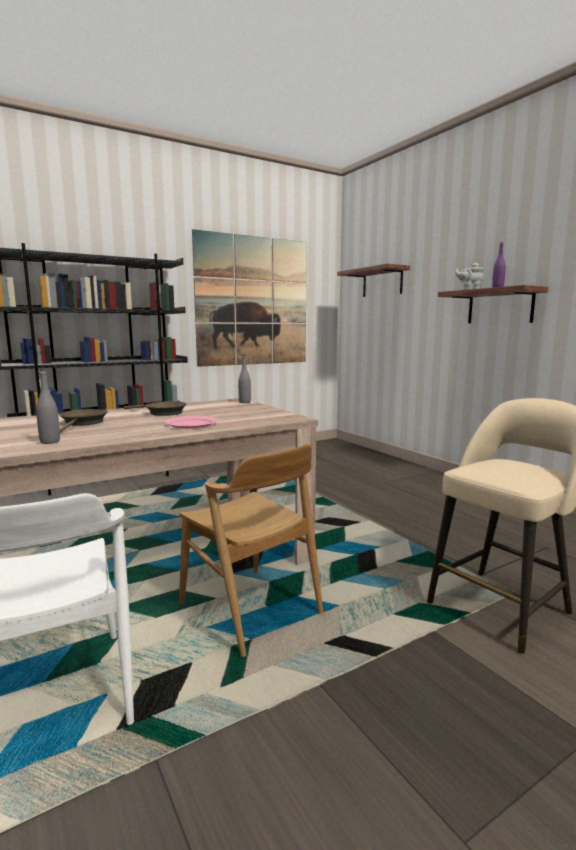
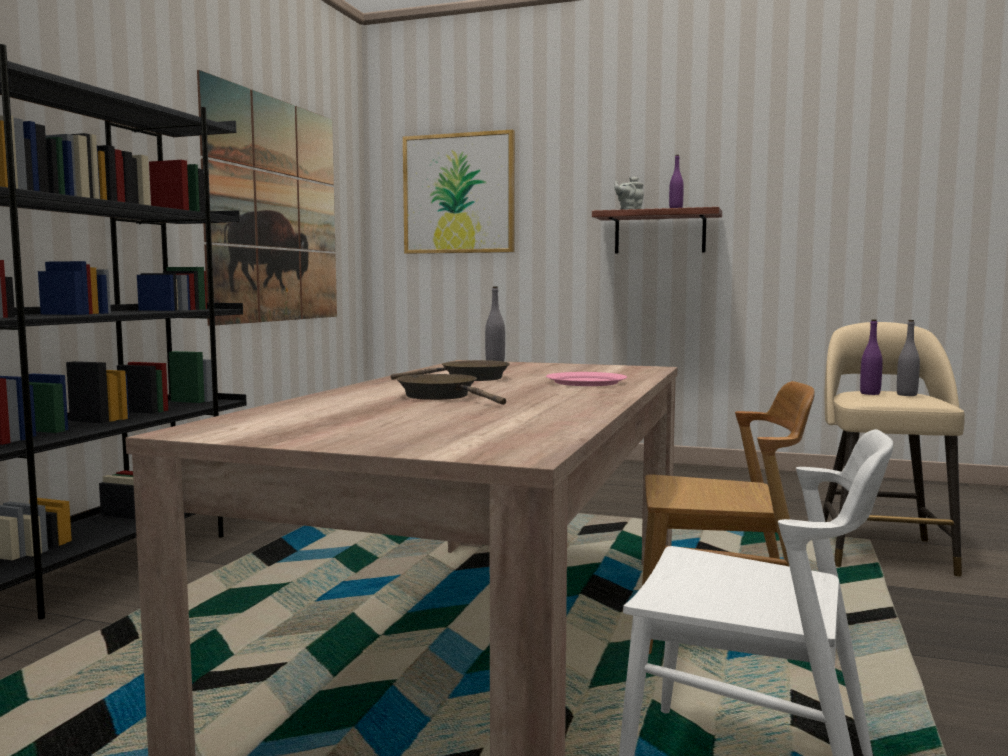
camera: 40 degrees left, 5 degrees down
(50, 442) = (546, 412): grey bottle -> grey bottle (906, 395)
(382, 282) = (458, 194): shelf -> picture
(494, 464) = (870, 393): none -> purple bottle

